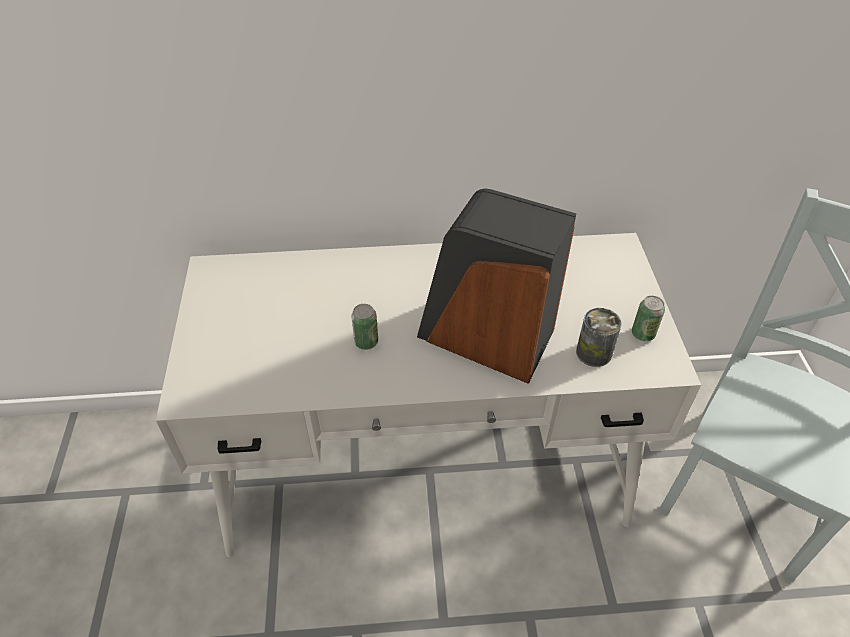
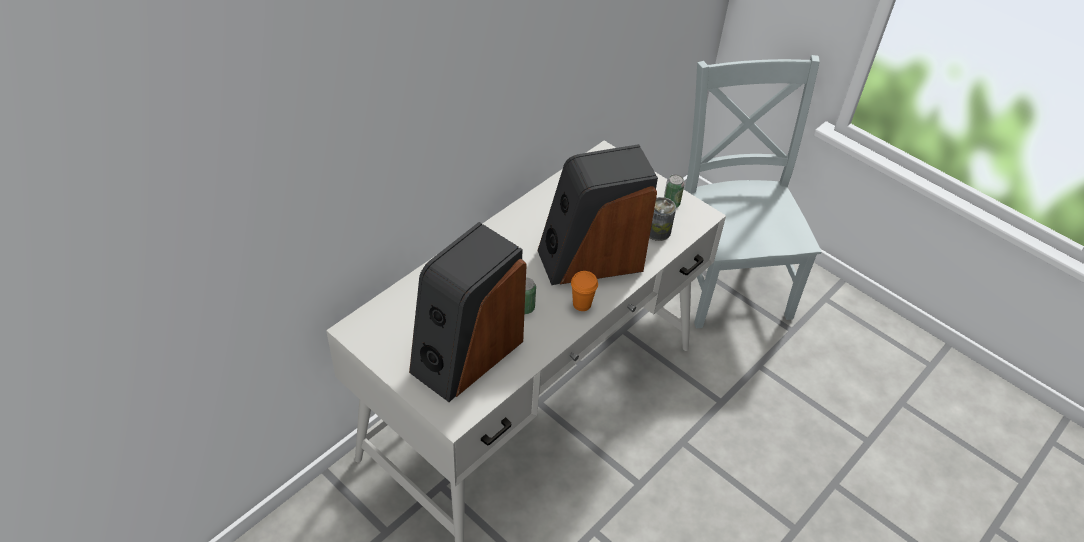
camera: 45 degrees left, 0 degrees up
(264, 349) = (466, 354): none -> speaker
(424, 374) = (582, 304): none -> orange cup

